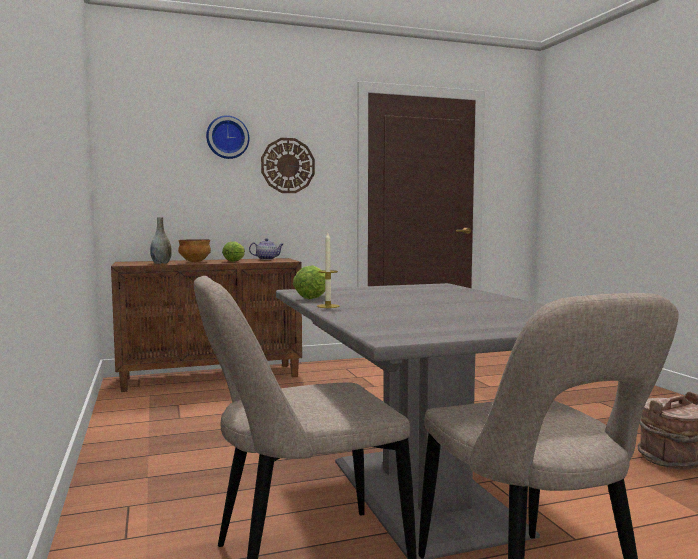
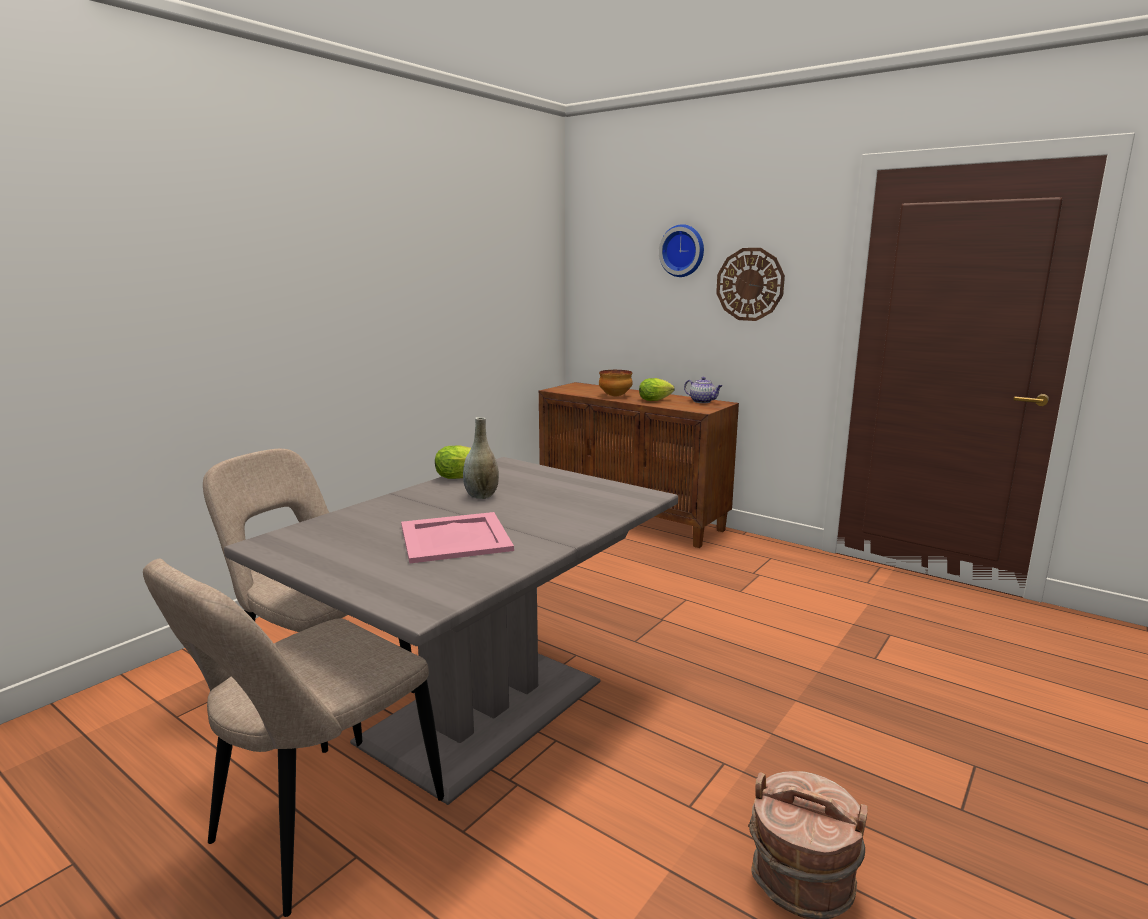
camera: 55 degrees right, 10 degrees up
(161, 263) = (585, 392): grey vase -> grey vase (481, 496)
(328, 306) = (413, 492): candle -> none
(467, 309) = (454, 538): none -> pink tray

